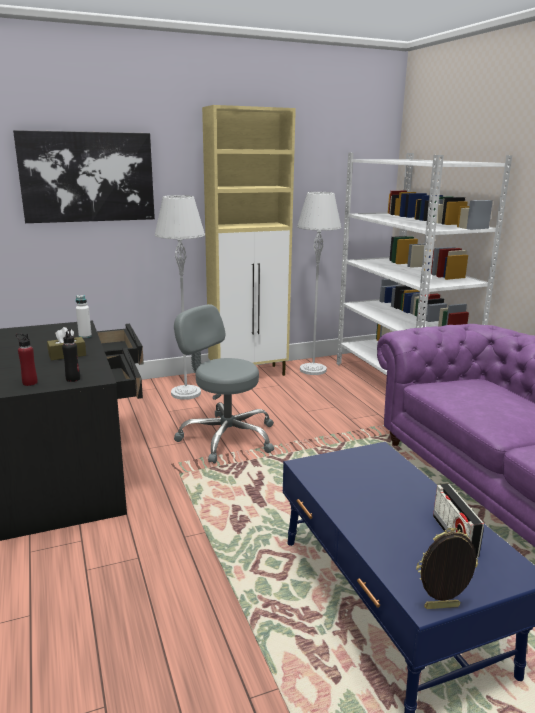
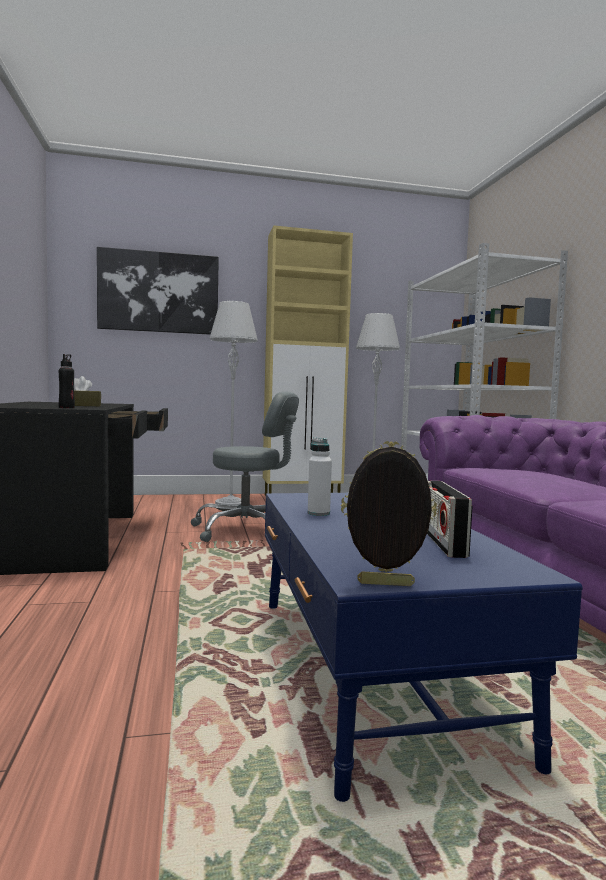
camera: 10 degrees right, 15 degrees down
(30, 383) = (22, 406): red bottle -> none
(85, 336) = (114, 404): white bottle -> white bottle (318, 513)
(224, 436) = (250, 530): grey office chair -> grey office chair turned 150 degrees clockwise

